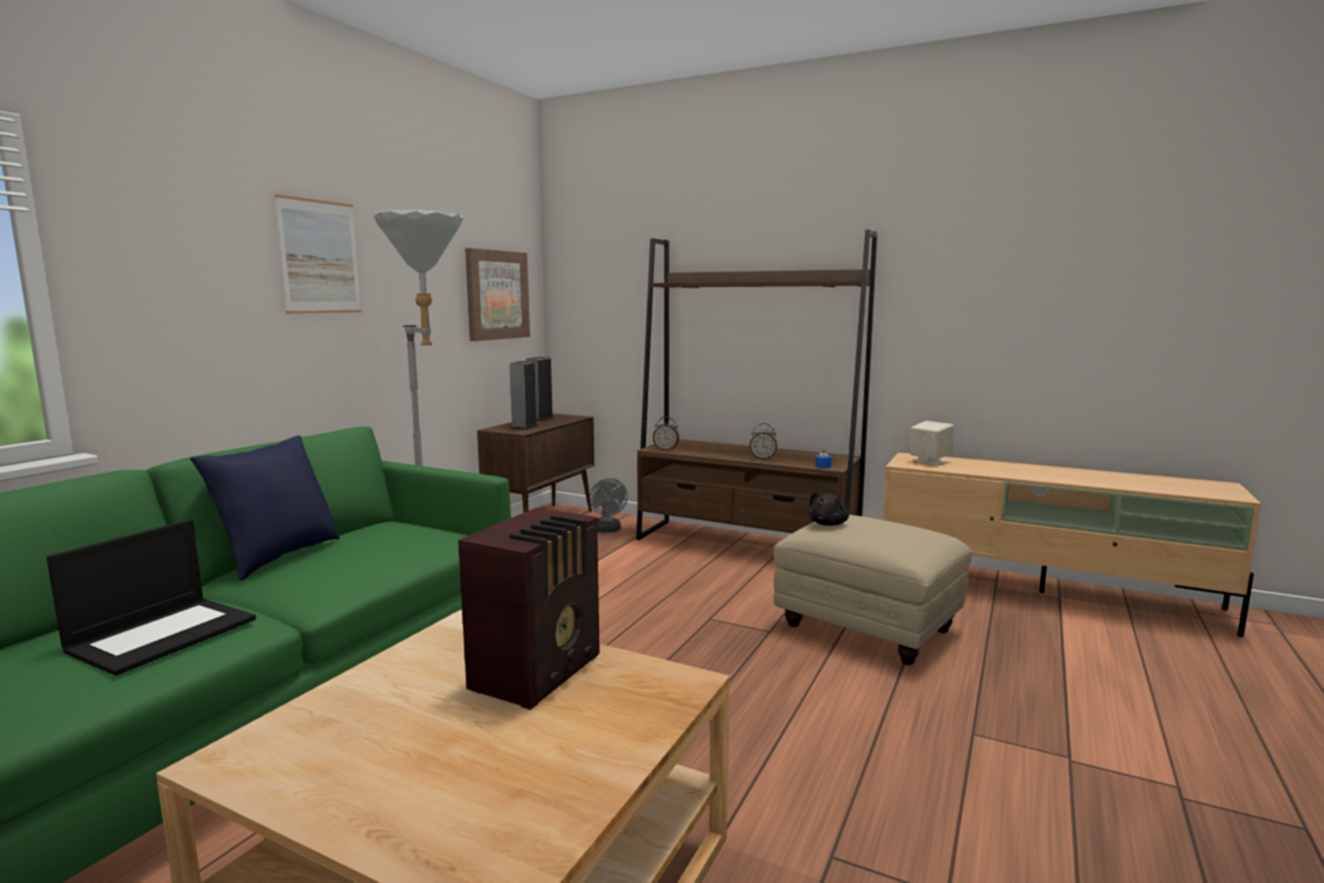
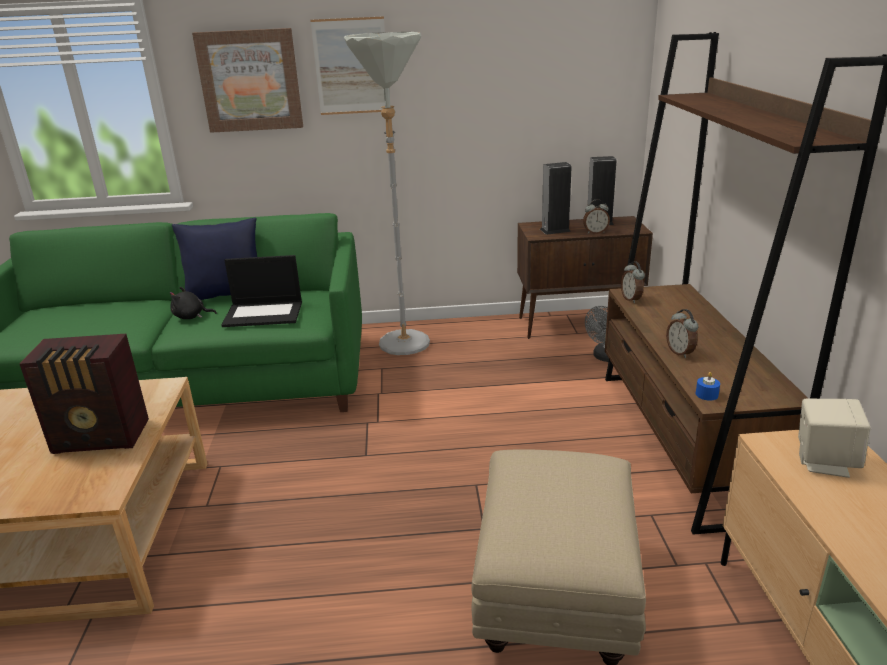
camera: 60 degrees right, 15 degrees up
(164, 634) = (106, 324): laptop -> laptop (264, 313)
(496, 295) = (567, 87): picture -> picture (250, 81)
(557, 423) = (595, 232): none -> alarm clock
(828, 524) = (546, 461): black plush toy -> black plush toy (191, 317)

